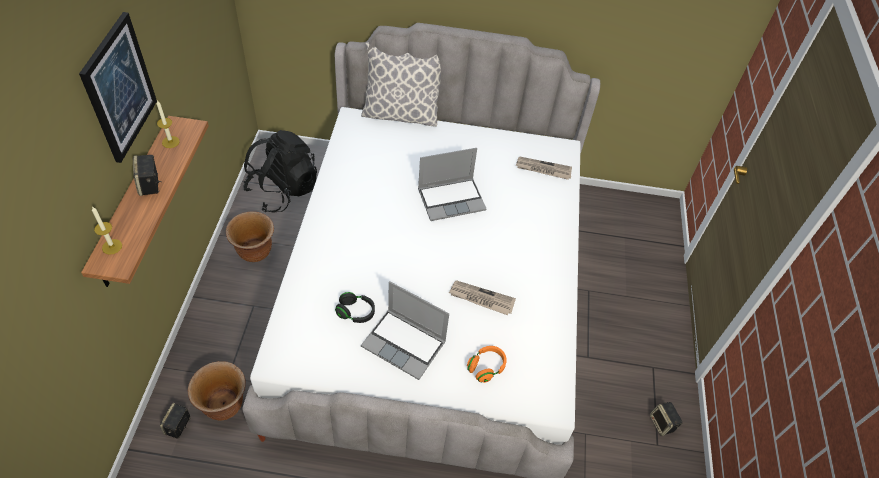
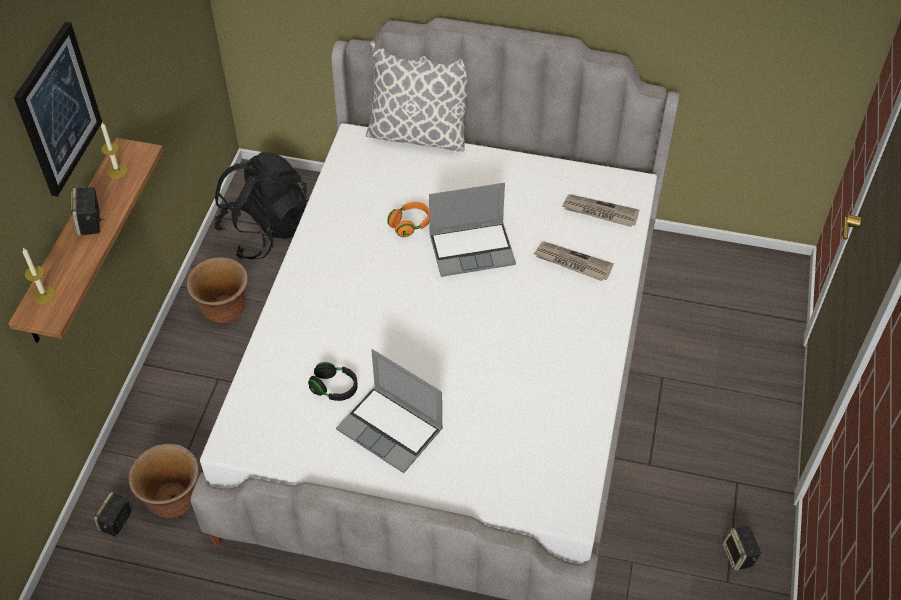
camera: 10 degrees right, 0 degrees up
(481, 299) = (495, 378): newspaper -> newspaper (572, 263)
(486, 367) = (490, 463): orange headphones -> orange headphones (410, 225)

